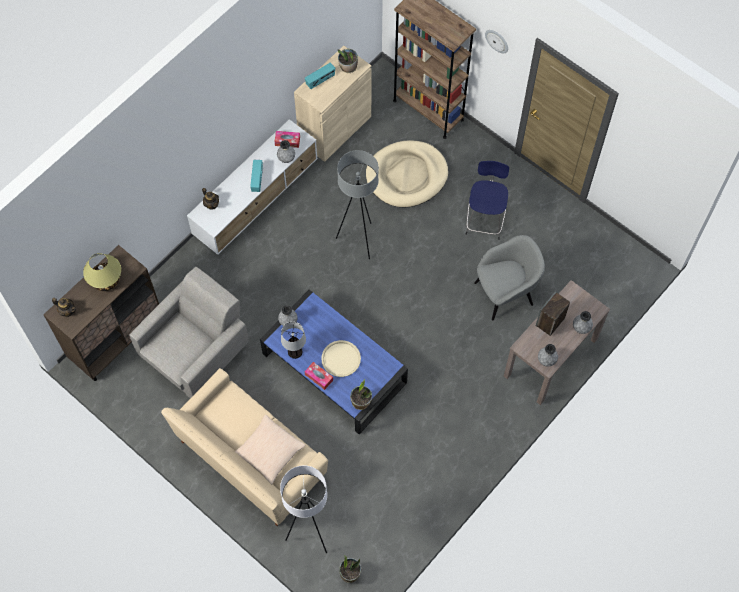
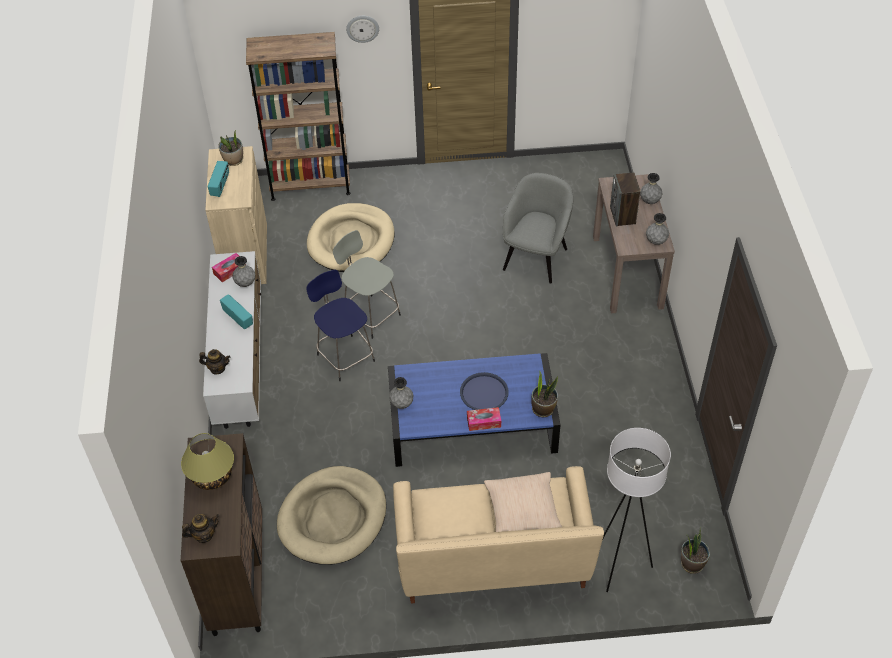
camera: 45 degrees left, 15 degrees down
(197, 352) = (333, 518): grey armchair -> beige dog bed
(295, 352) = (438, 421): table lamp -> none
(341, 359) = (484, 393): beige tray -> blue tray
(359, 240) = (370, 315): grey floor lamp -> grey stool
(485, 220) = (455, 223): blue stool -> blue stool (344, 356)

